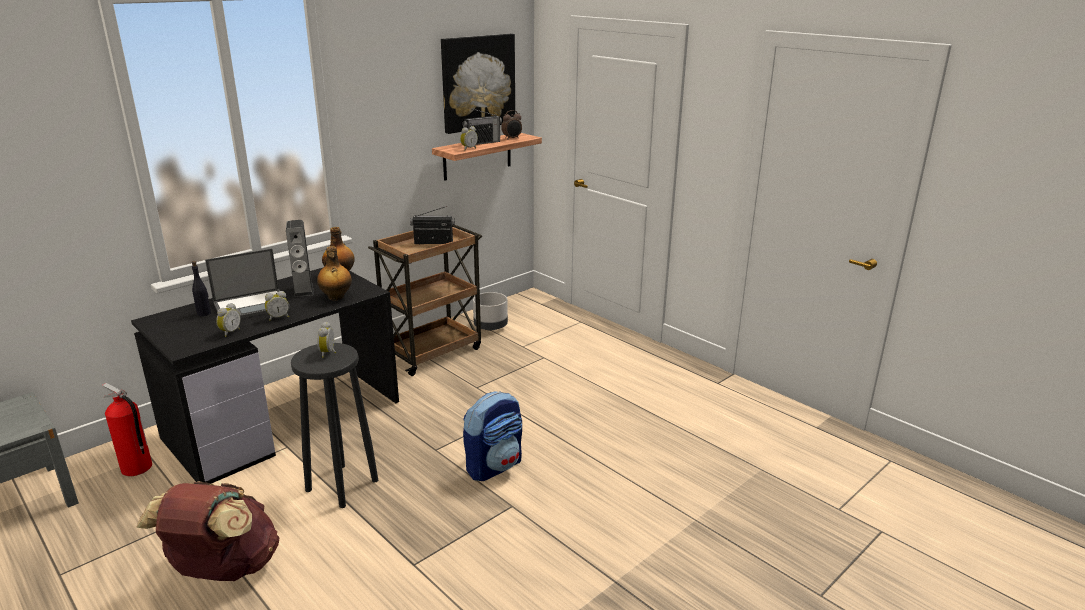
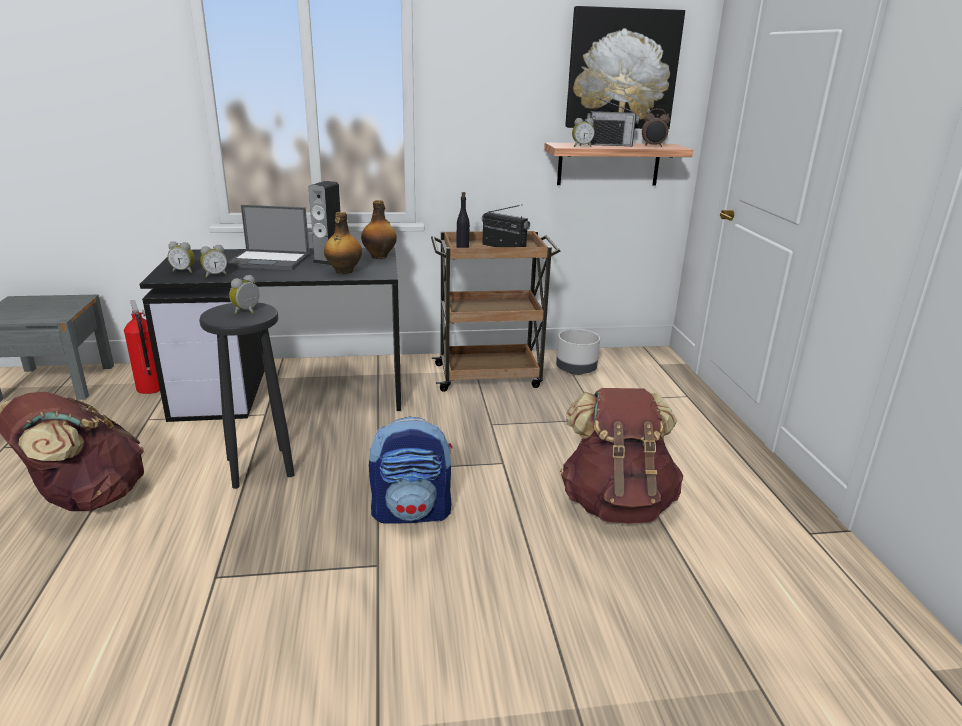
camera: 35 degrees right, 0 degrees up
(204, 313) = (226, 257): black bottle -> black bottle (462, 247)
(278, 317) = (270, 274): alarm clock -> alarm clock (184, 271)
(608, 408) = (616, 503): none -> brown backpack

